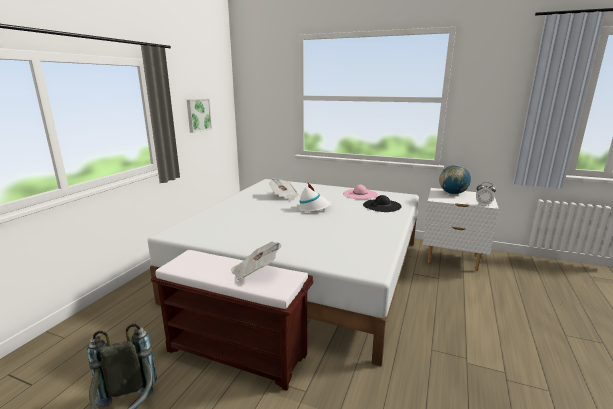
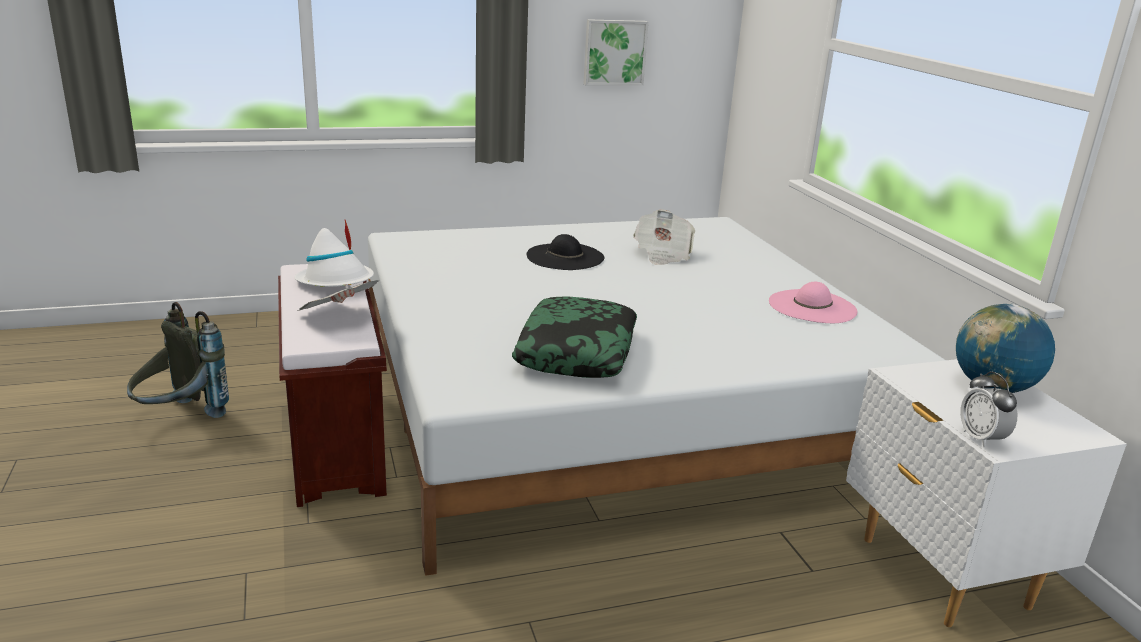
camera: 50 degrees right, 5 degrees up
(313, 208) = (651, 289): white hat -> white hat (336, 282)
(354, 236) = (577, 352): none -> pillow
(382, 205) = (786, 340): black hat -> black hat (565, 256)

